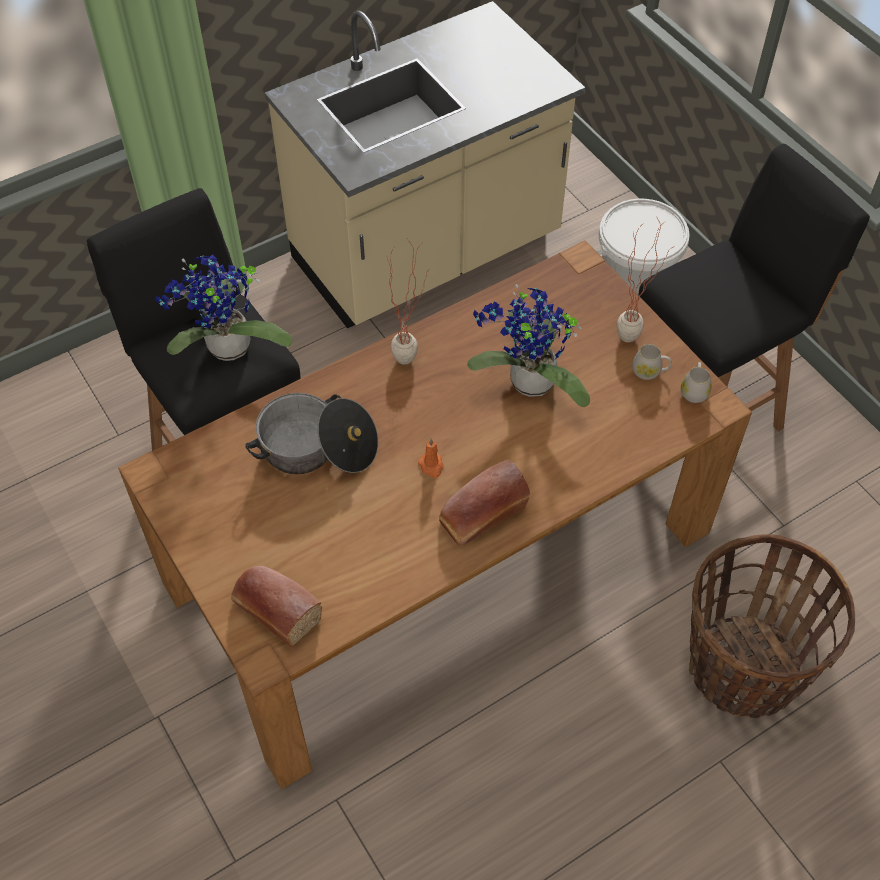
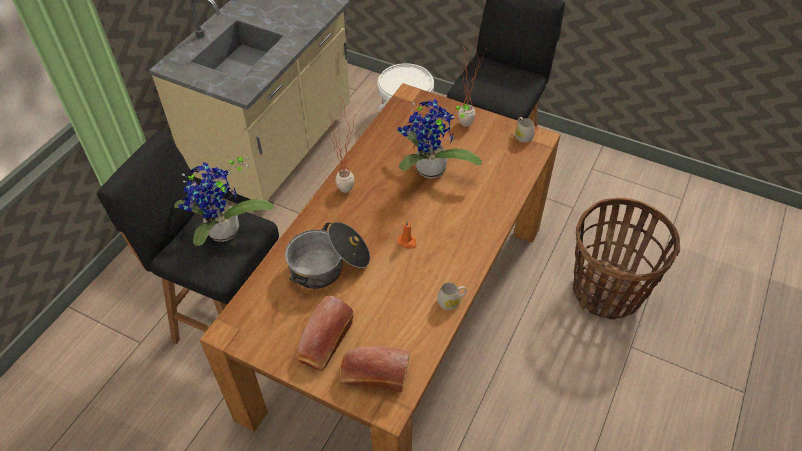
camera: 30 degrees left, 5 degrees down
(481, 515) = (457, 256): bread -> bread (324, 343)
(650, 371) = (491, 136): white mug -> white mug (451, 301)

